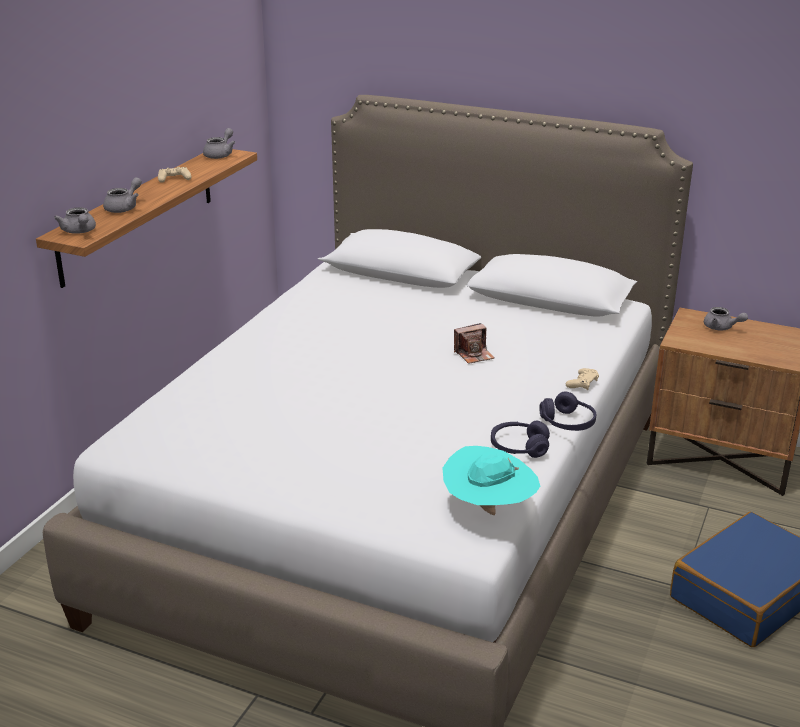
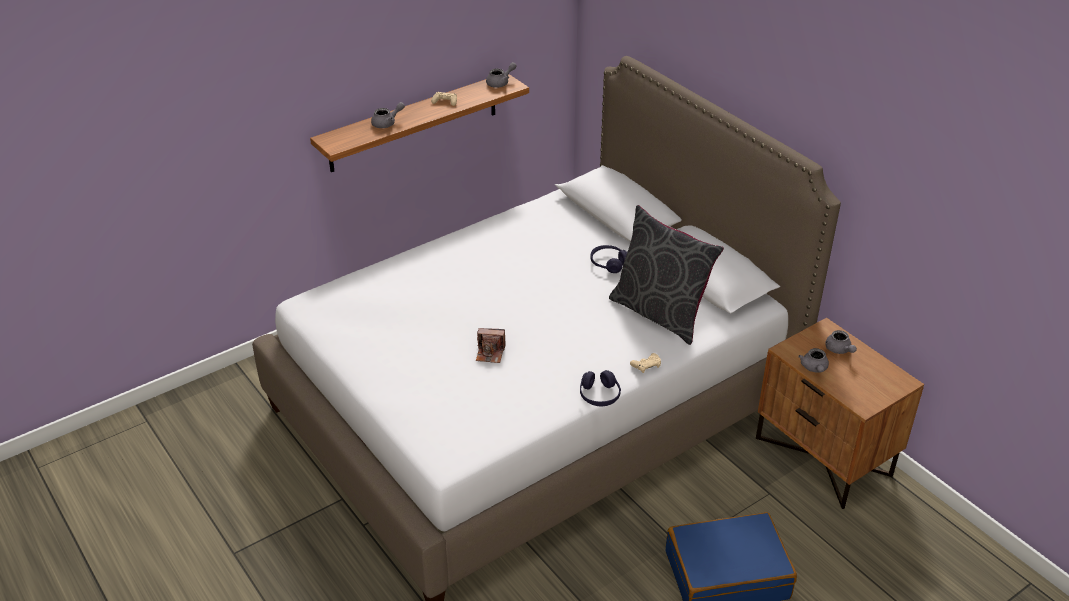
camera: 30 degrees right, 10 degrees up
(79, 232) = (340, 139): grey teapot -> grey teapot (814, 368)
(474, 354) = (593, 311): camera -> camera (490, 353)
(489, 510) = (477, 442): turquoise hat -> none
(519, 447) = (545, 402): purple headphones -> purple headphones (609, 263)
(542, 337) = (660, 313): none -> grey pillow

